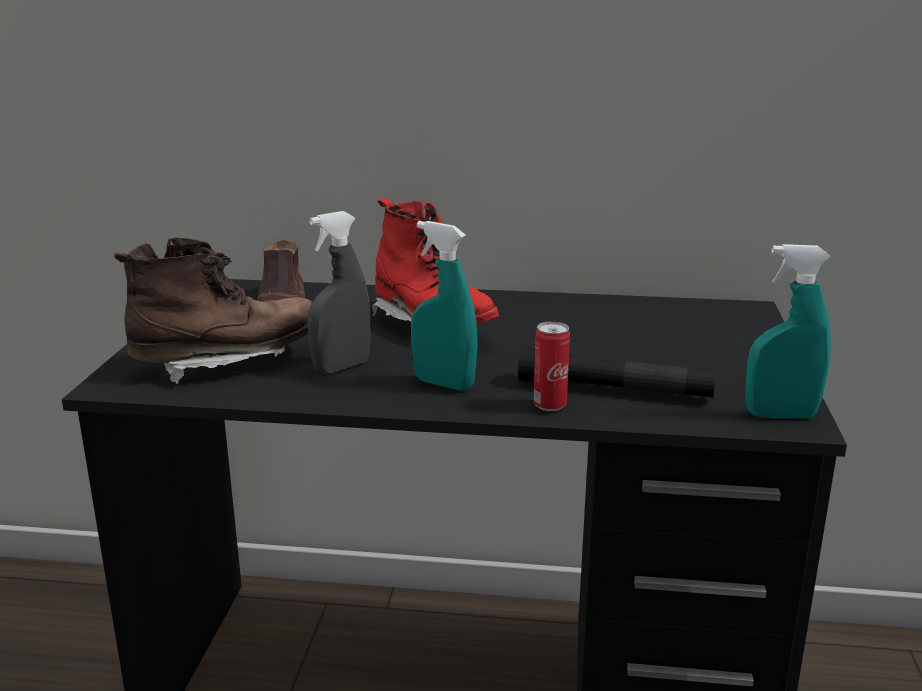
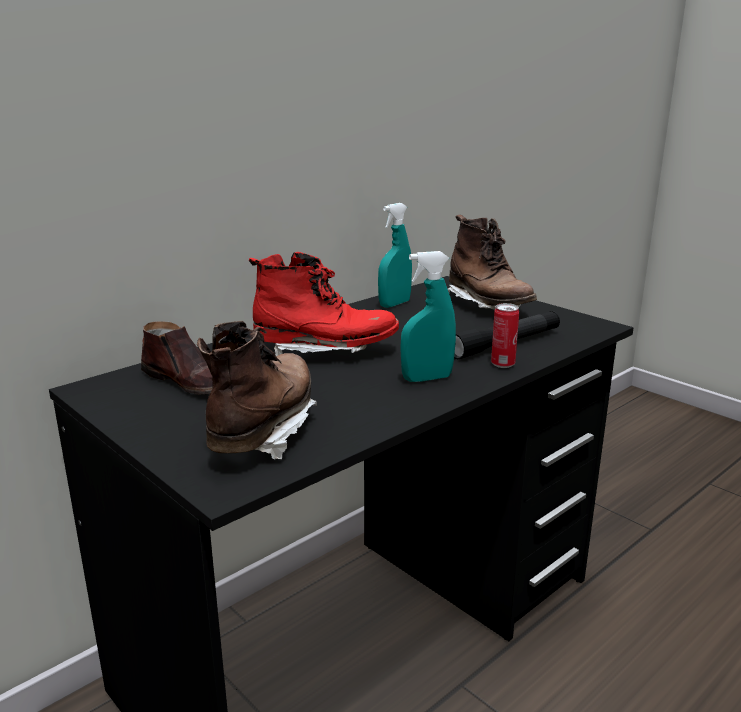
camera: 50 degrees left, 0 degrees up
(341, 367) = (346, 397): grey spray bottle -> none
(719, 348) = (488, 306): none -> brown boot
(780, 415) = (587, 325): turquoise spray bottle -> turquoise spray bottle (394, 304)

